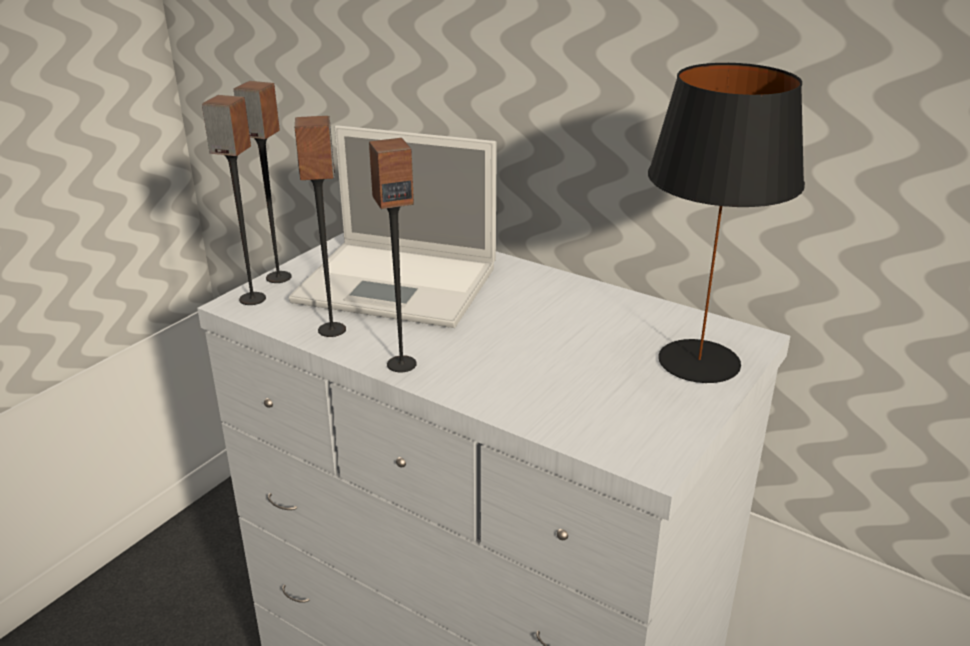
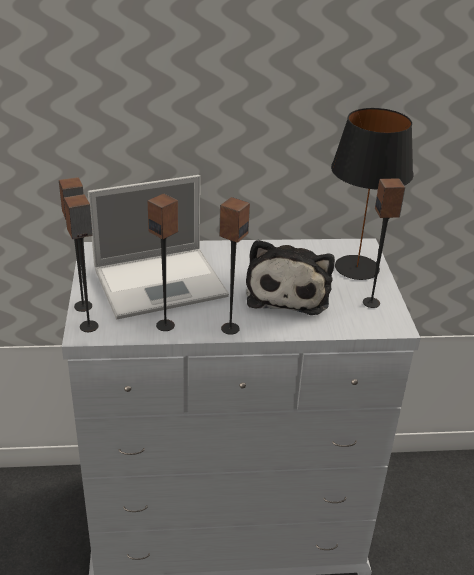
camera: 40 degrees left, 5 degrees up
(545, 353) = (288, 292): none -> plush toy
(655, 414) = (371, 303): none -> speaker

